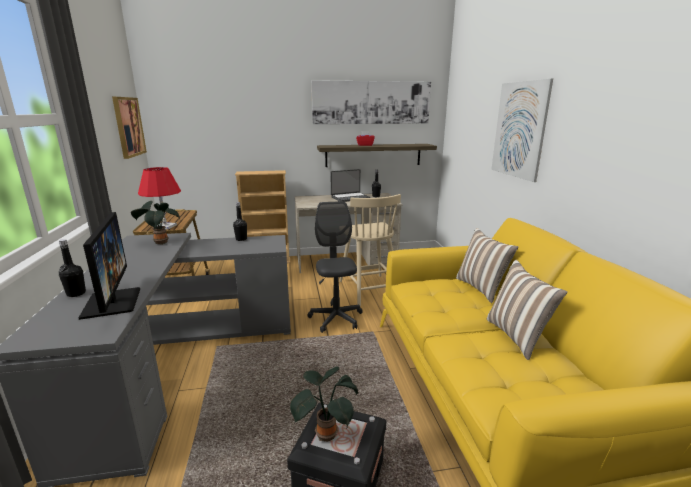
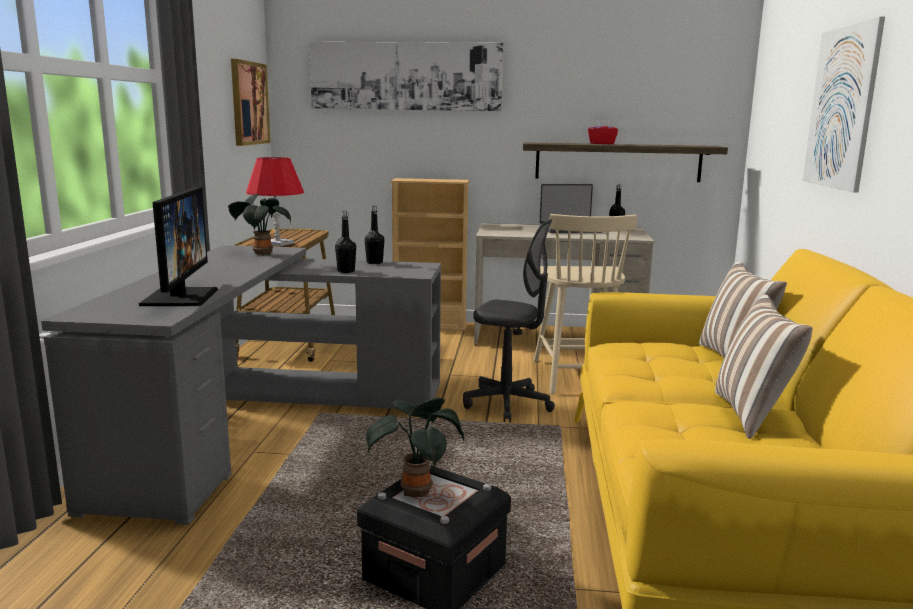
camera: 15 degrees right, 5 degrees down
(76, 293) = (143, 287): black bottle -> black bottle (346, 271)
(336, 318) = (507, 404): grey office chair -> grey office chair turned 105 degrees clockwise
(371, 102) = (618, 75): picture -> picture (405, 76)

